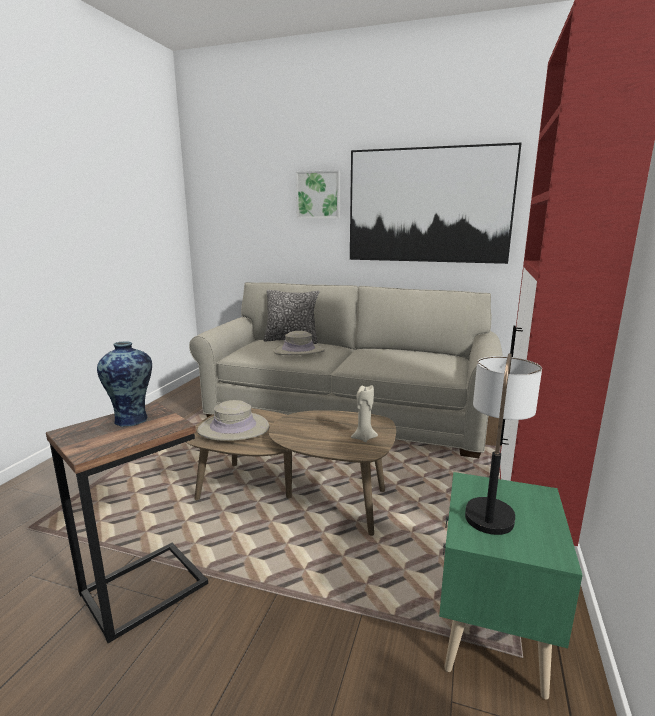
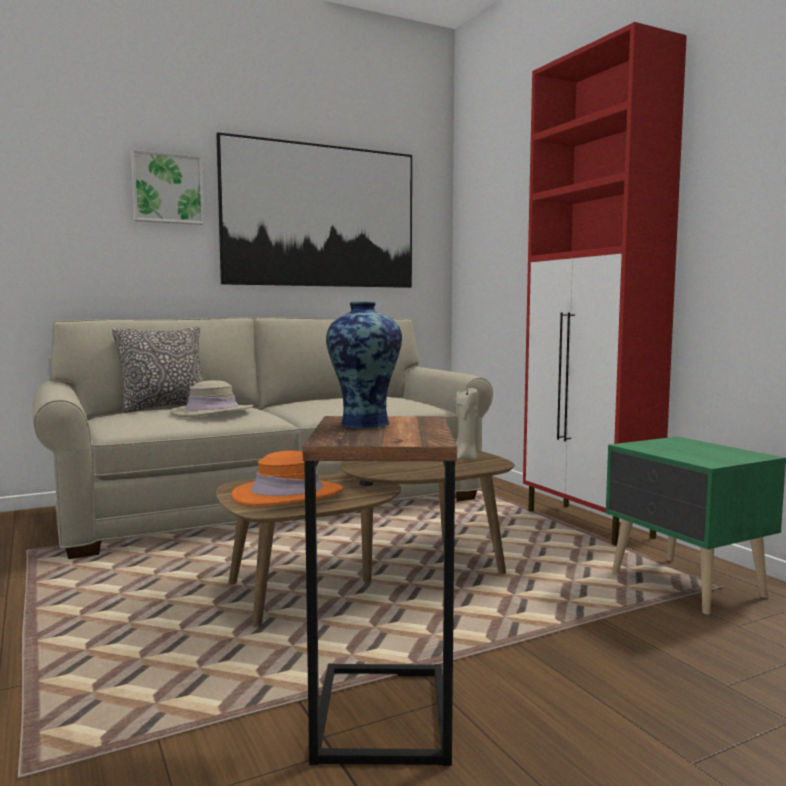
camera: 45 degrees left, 10 degrees down
(233, 428) = (288, 495): beige hat -> orange hat
(492, 503) = (672, 449): table lamp -> none

